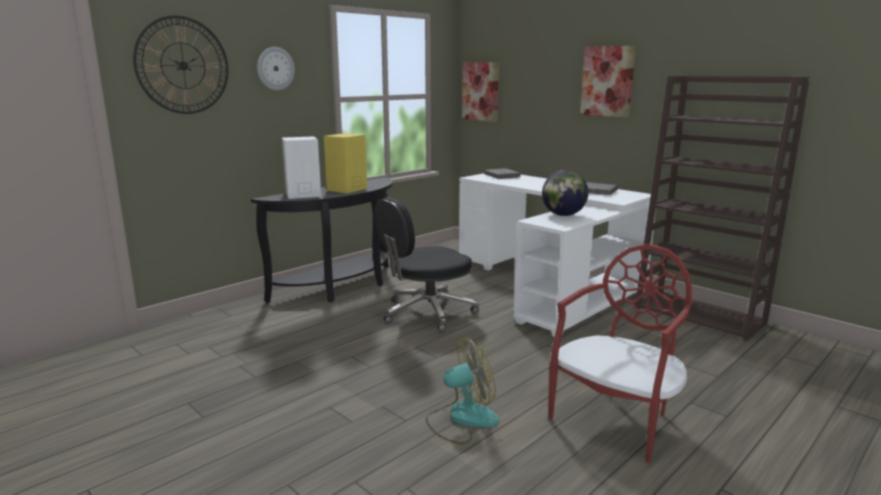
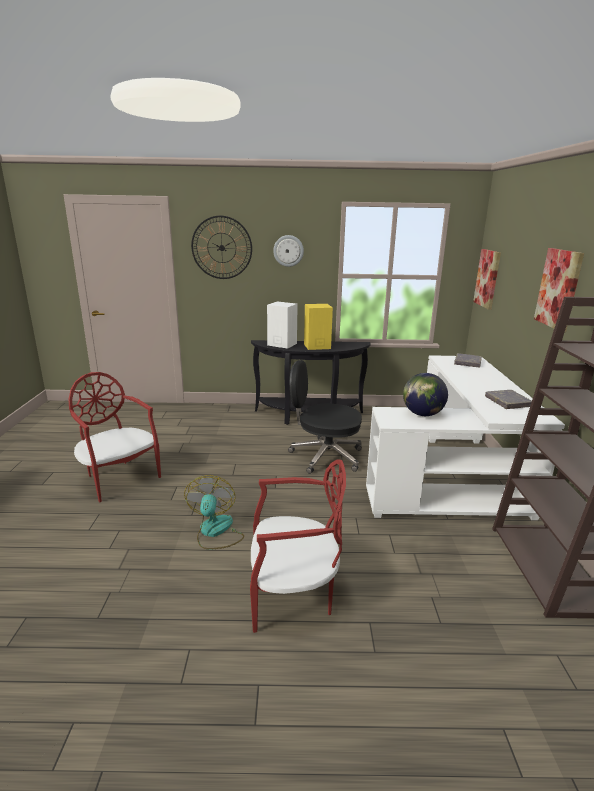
camera: 45 degrees right, 5 degrees up
(228, 439) = (119, 478): none -> red chair
(462, 419) = (215, 532): fan -> fan turned 120 degrees counterclockwise

